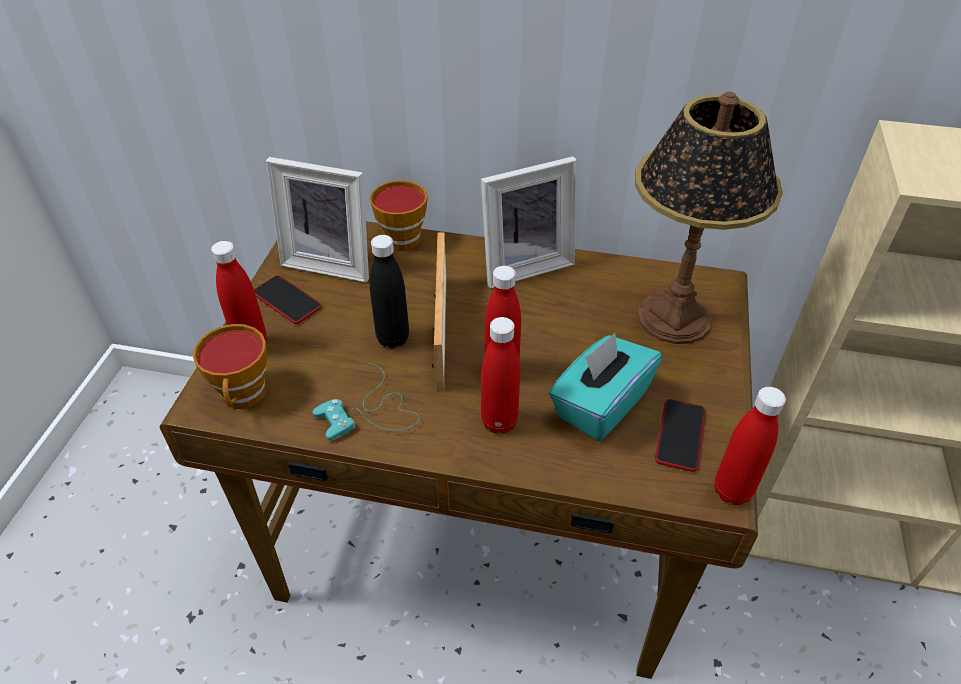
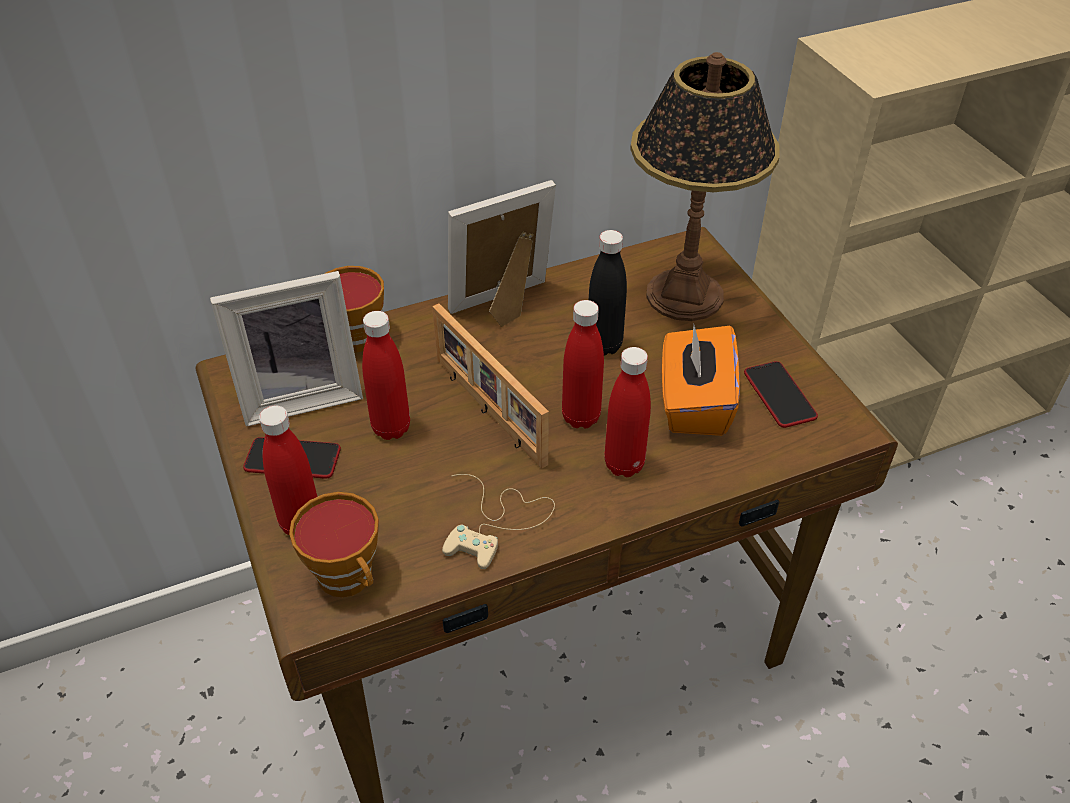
camera: 35 degrees left, 0 degrees up
(370, 413) = (497, 522): turquoise game controller -> beige game controller
(393, 338) = (448, 440): black bottle -> black bottle (604, 345)
(524, 264) = (506, 307): picture frame -> picture frame turned 150 degrees counterclockwise
(600, 405) = (694, 403): turquoise tissue box -> orange tissue box
(732, 491) = (855, 419): red bottle -> red bottle (391, 428)

